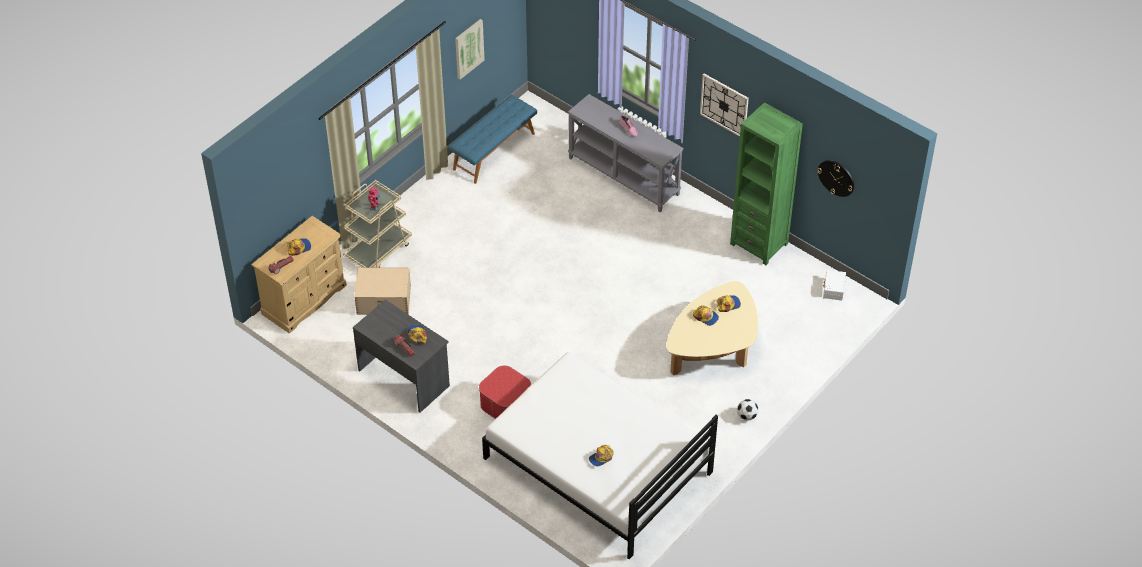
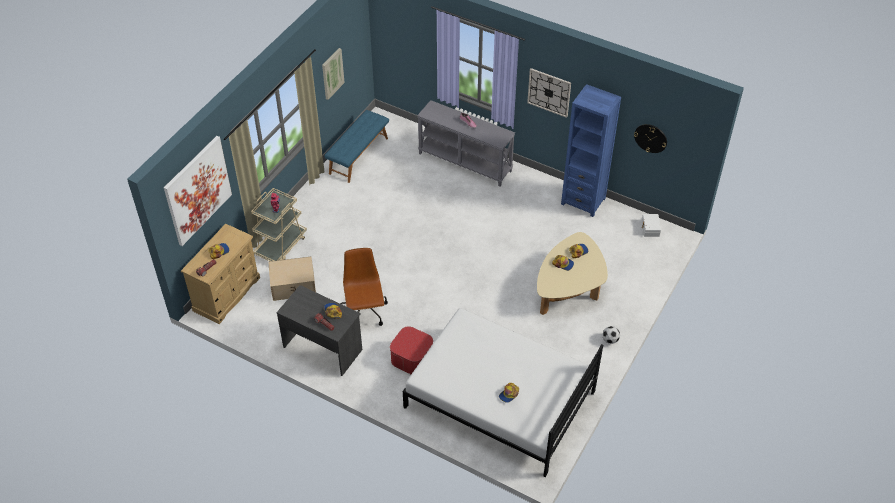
camera: 10 degrees left, 0 degrees up
(282, 173) = (197, 190): none -> picture
(461, 343) = (364, 312): none -> brown office chair
(759, 244) = (583, 201): green bookcase -> blue bookcase

